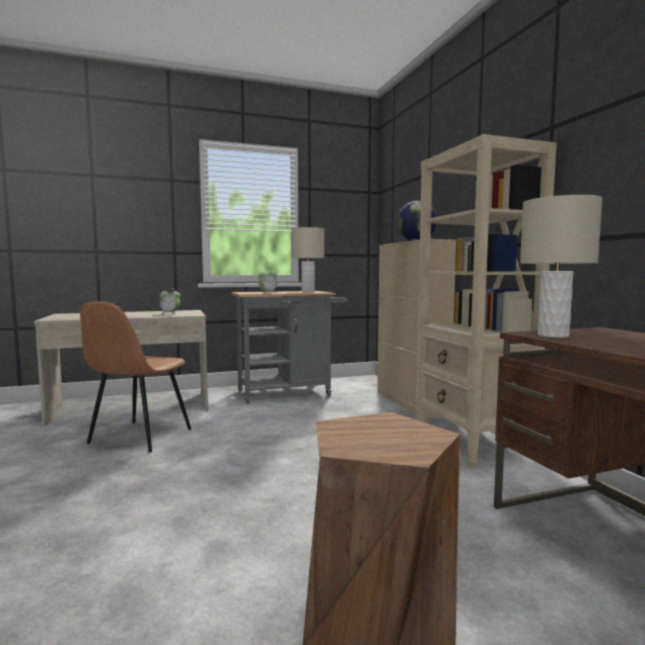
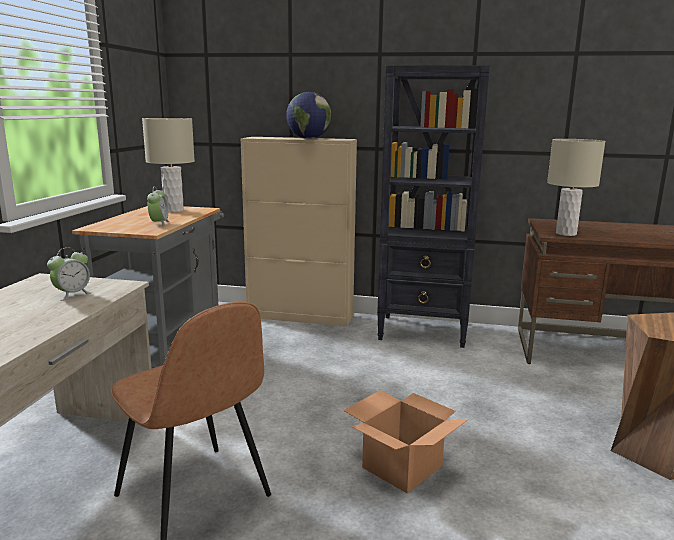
camera: 60 degrees left, 10 degrees up
(209, 483) = (402, 467): none -> cardboard box
(473, 445) = (423, 331): beige bookcase -> black bookcase

